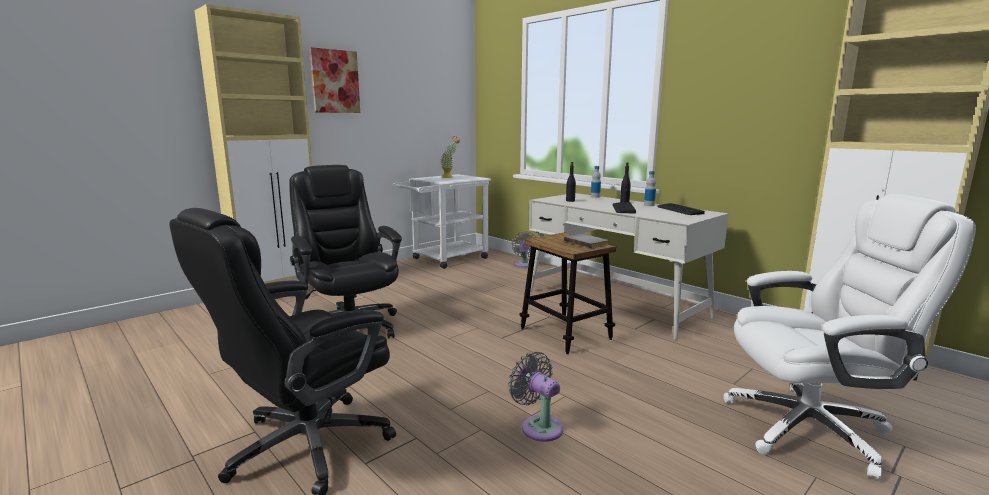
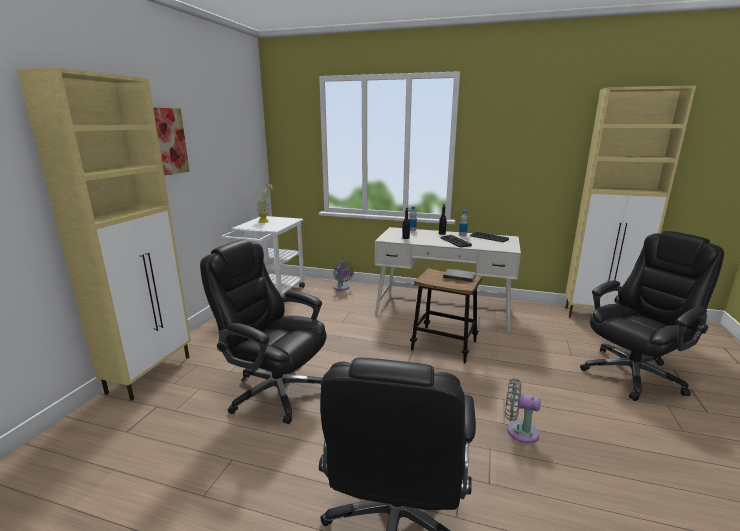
camera: 30 degrees left, 5 degrees up
(811, 428) = (633, 374): white office chair -> black office chair

